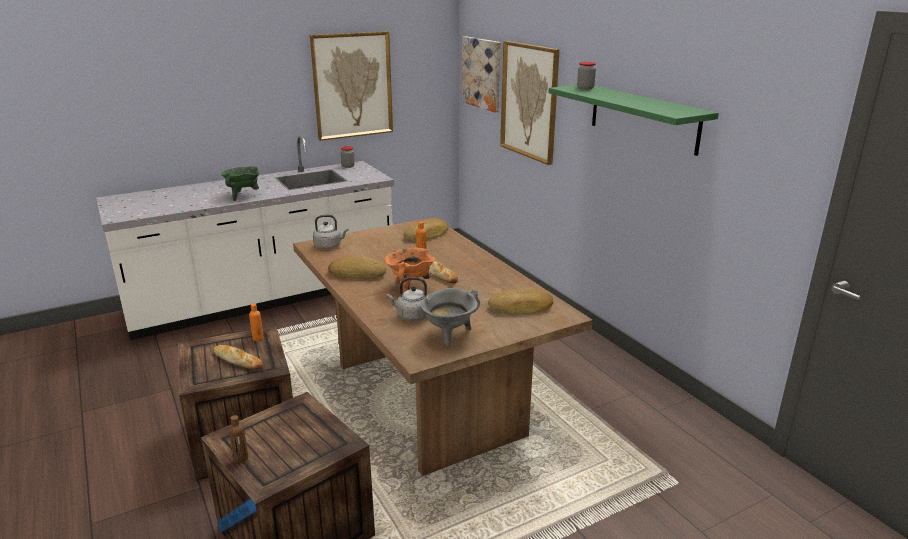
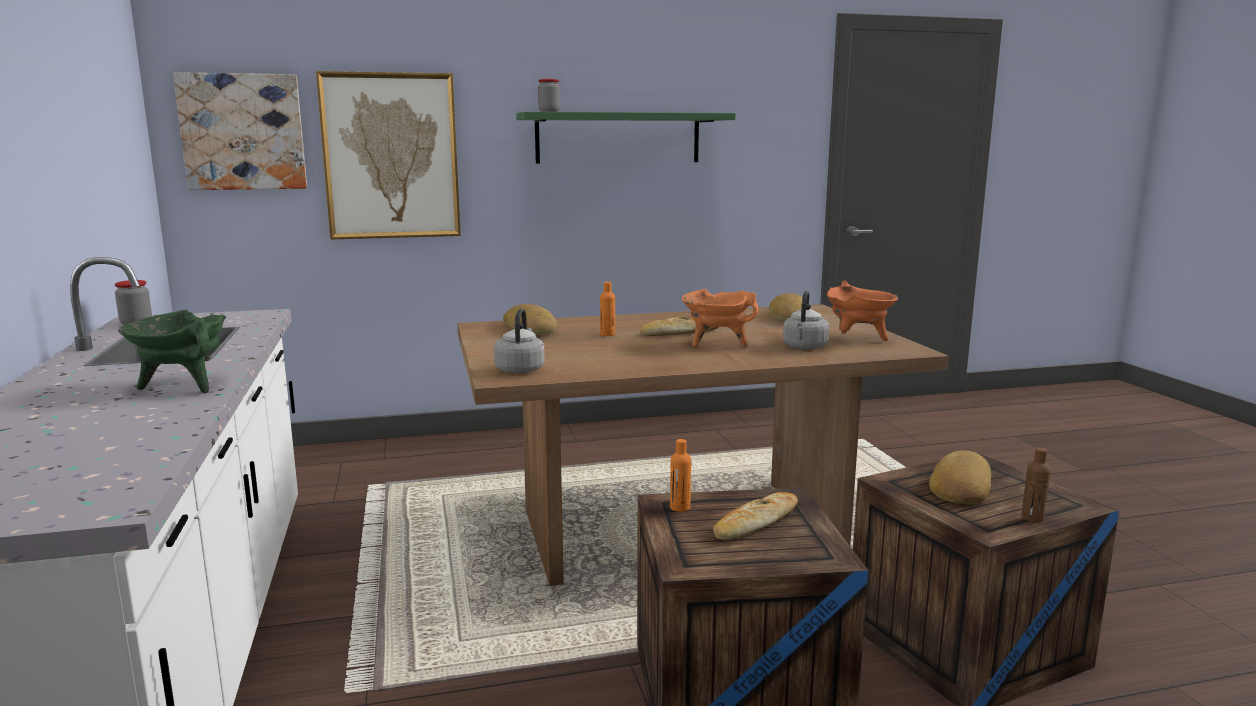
camera: 75 degrees left, 10 degrees down
(352, 85) = (78, 153): picture -> none
(357, 273) = (650, 360): bread -> bread (959, 487)
(449, 336) = (858, 339): grey cooking pot -> orange cooking pot

